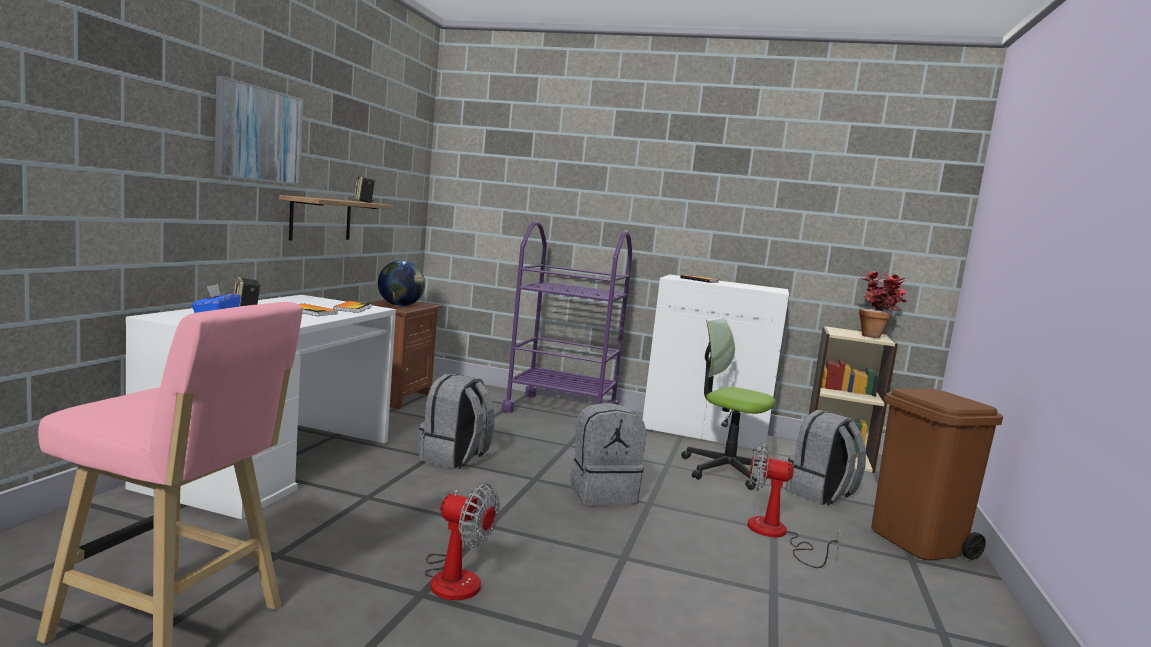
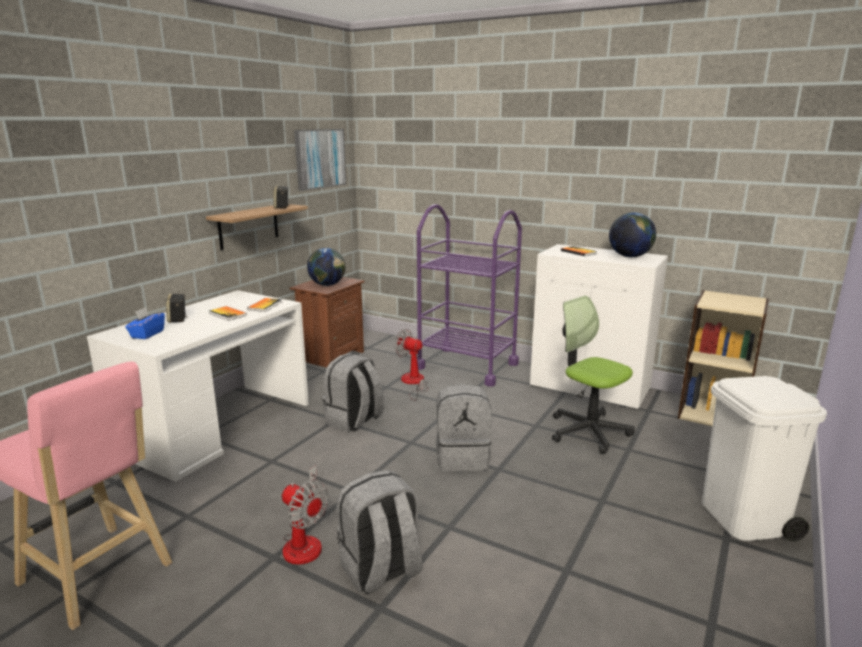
camera: 15 degrees right, 10 degrees up
(258, 134) = (178, 173): picture -> picture (320, 158)
(753, 286) = (629, 256): none -> globe
(776, 535) = (601, 507): fan -> fan (413, 383)
(820, 494) = (670, 460): grey backpack -> grey backpack (381, 571)
(876, 337) = (750, 304): potted plant -> none
(918, 542) = (744, 519): brown trash can -> white trash can

